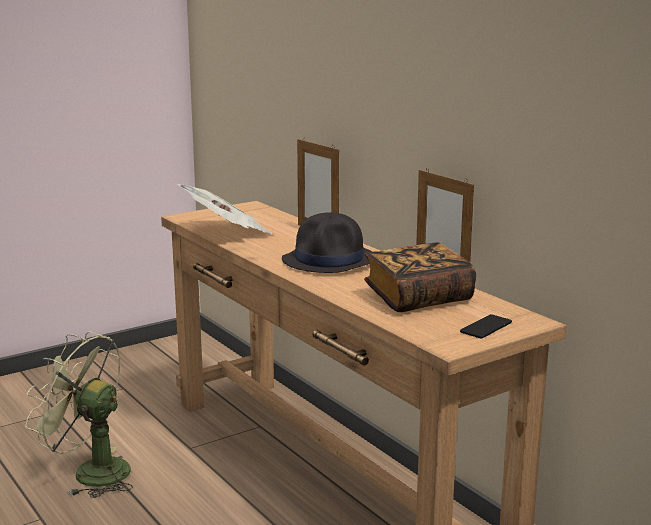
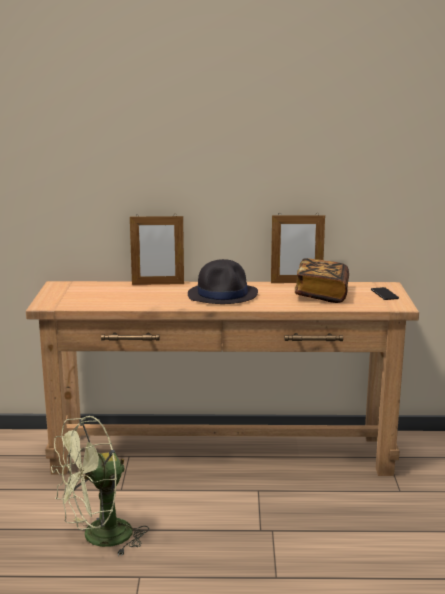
camera: 55 degrees left, 0 degrees up
(227, 233) = (113, 303): newspaper -> none

